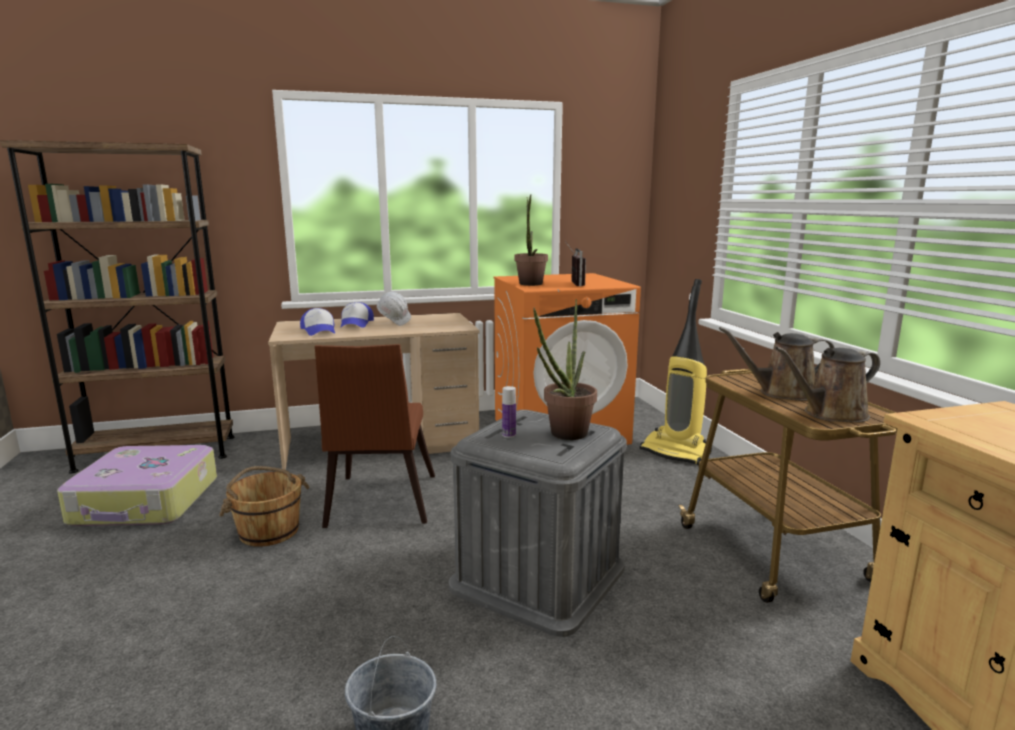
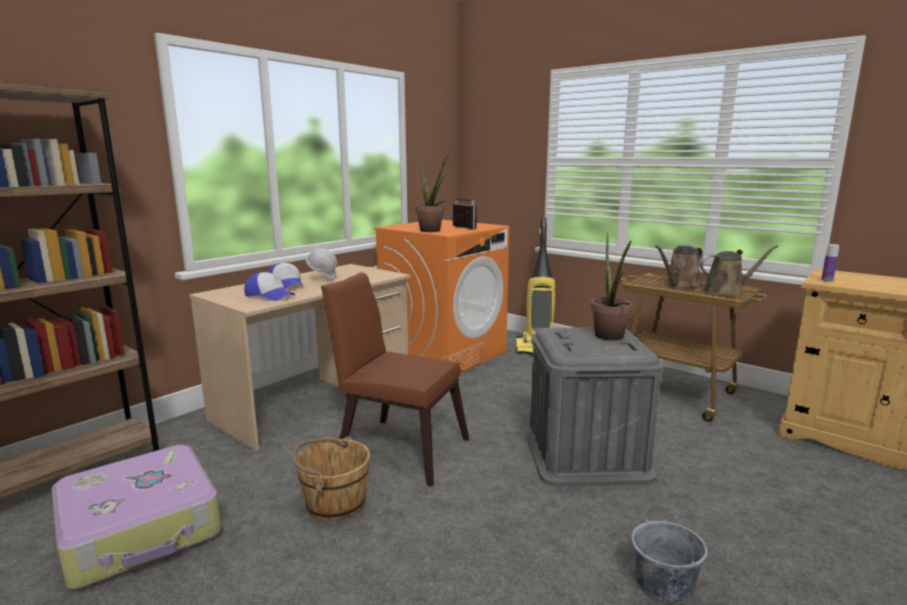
camera: 35 degrees left, 0 degrees up
(379, 504) = (396, 447): brown chair -> brown chair turned 150 degrees clockwise
(509, 435) = (579, 345): bottle -> bottle (827, 280)
(830, 414) = (726, 293): brown watering can -> brown watering can turned 135 degrees counterclockwise

